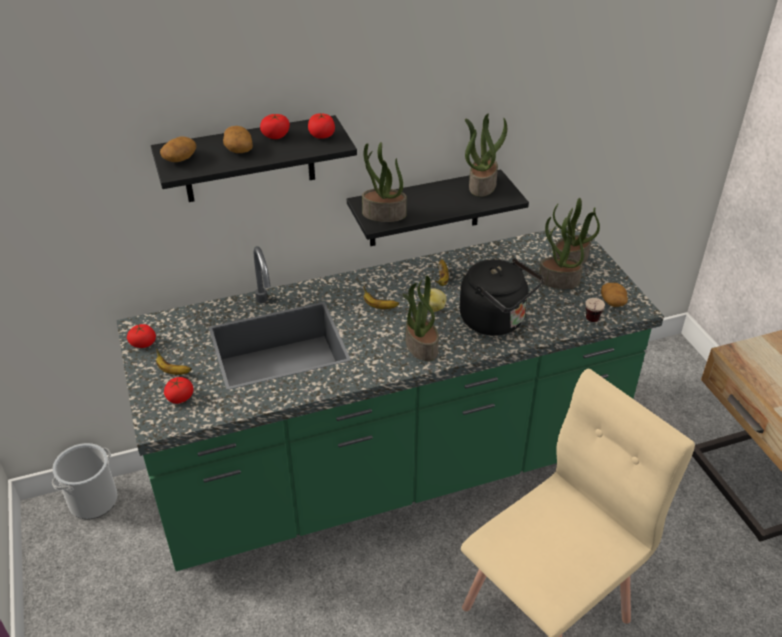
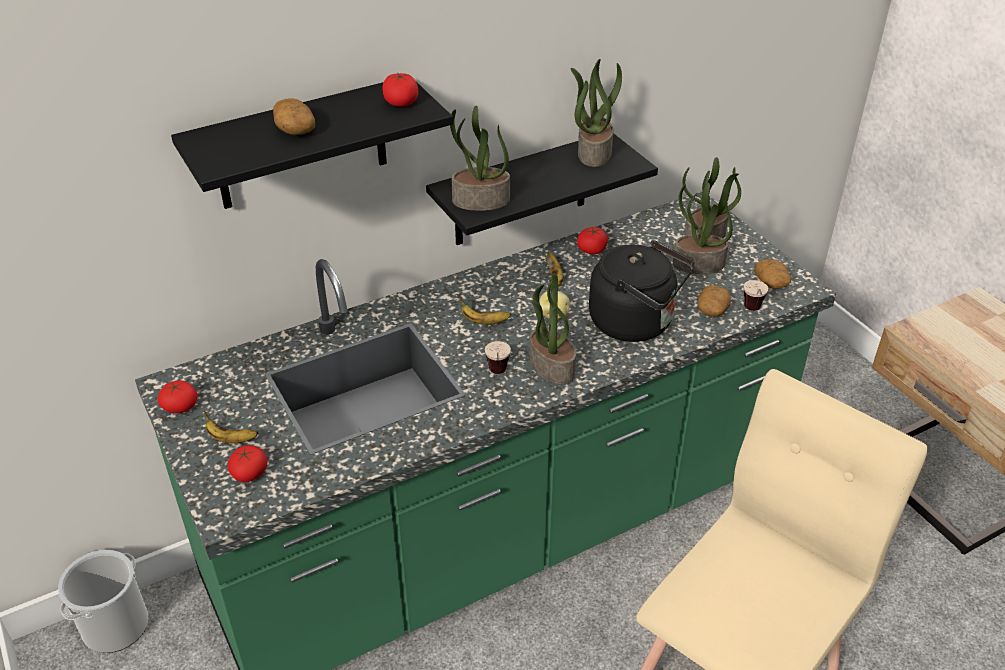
camera: 10 degrees left, 0 degrees up
(180, 159) = (218, 150): potato -> potato (712, 310)
(275, 135) = (339, 108): tomato -> tomato (592, 249)
(378, 348) = (497, 375): none -> cup

